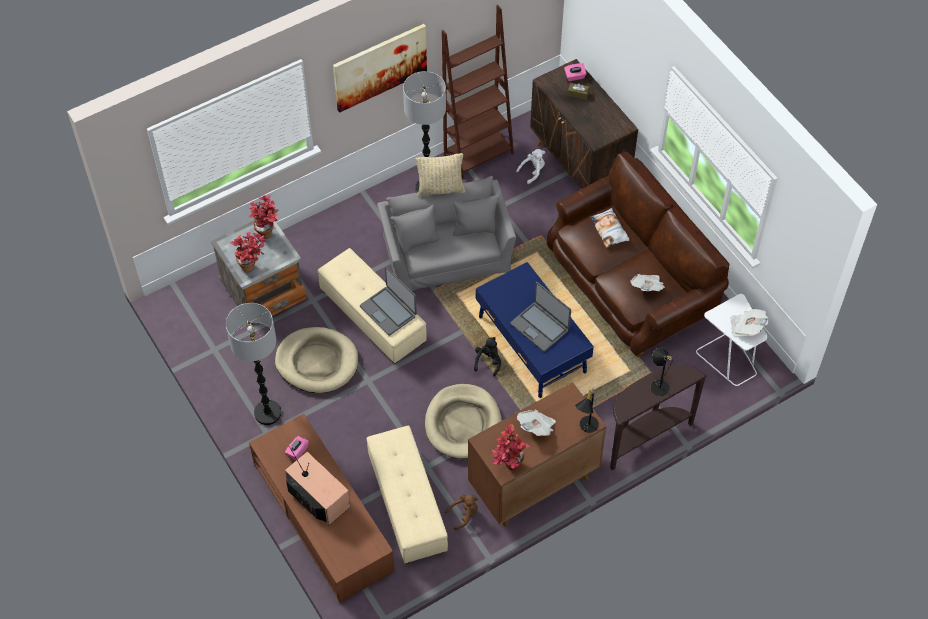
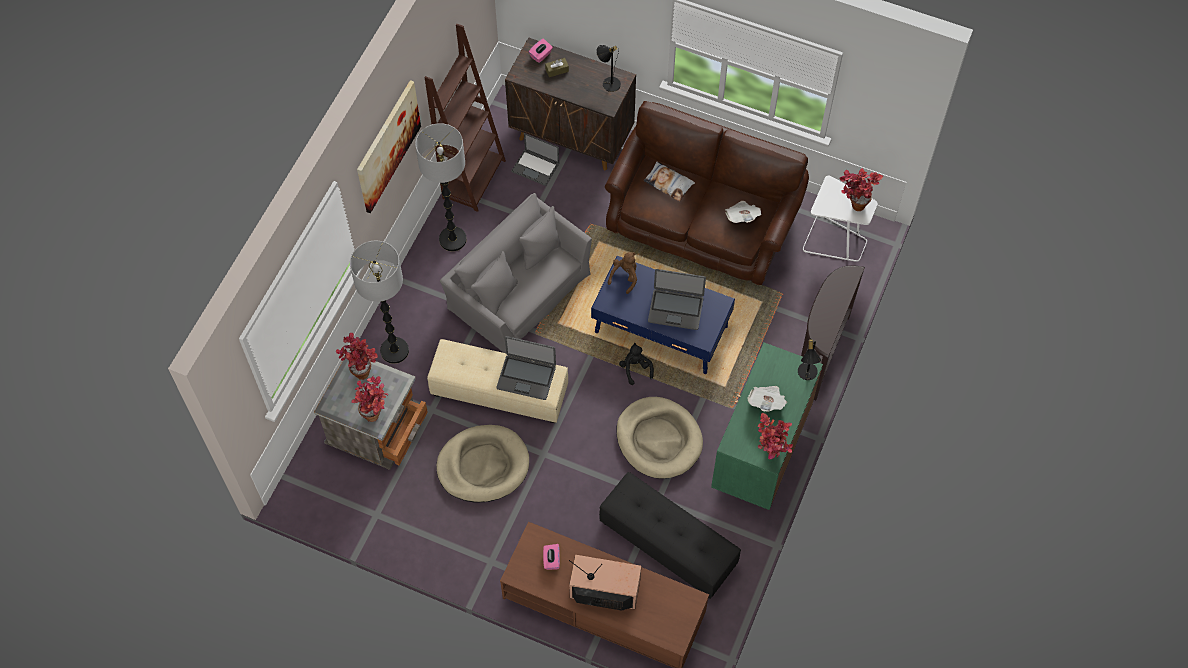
camera: 35 degrees left, 5 degrees up
(267, 413) = (476, 542): floor lamp -> floor lamp (394, 350)
(408, 503) = (668, 543): beige ottoman -> black ottoman
(440, 189) = (496, 233): beige pillow -> none
(464, 514) = (724, 521): brown plush toy -> brown plush toy (625, 277)
(532, 484) = (760, 455): brown cabinet -> green cabinet
(533, 171) = (536, 167): white plush toy -> laptop
(658, 384) = (833, 299): black table lamp -> black table lamp (608, 82)
(746, 327) = (854, 203): newspaper -> potted plant

